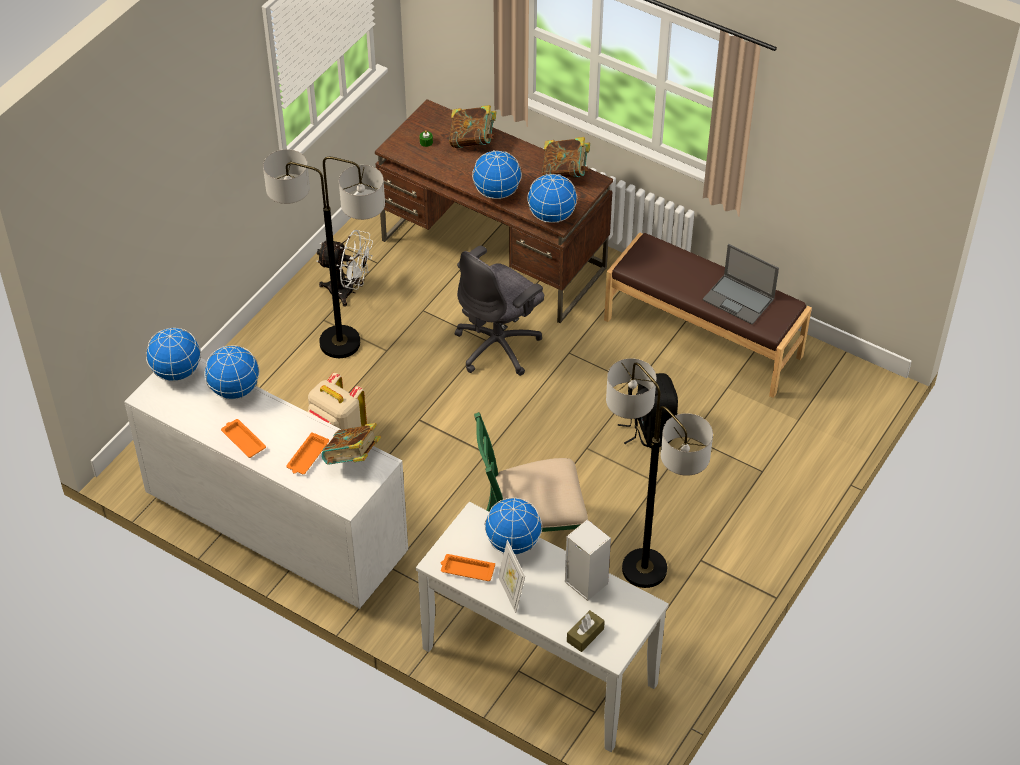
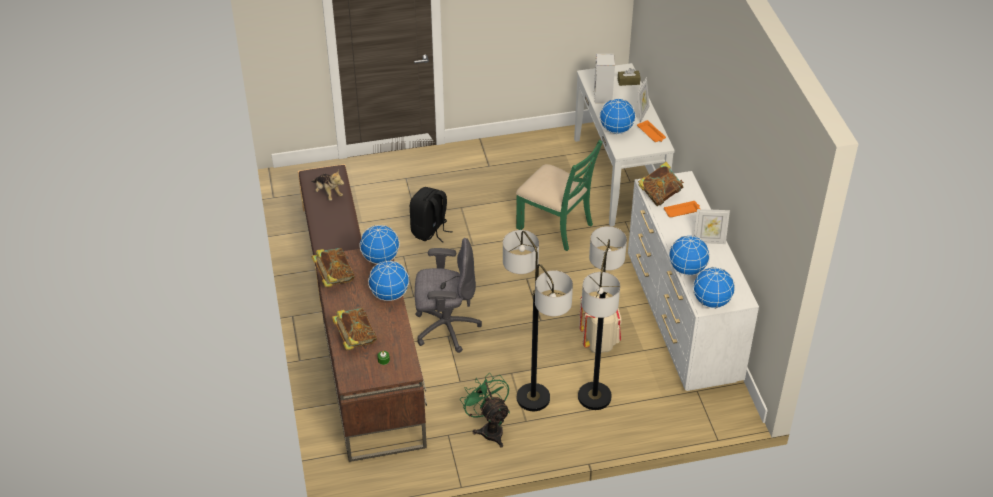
camera: 135 degrees left, 5 degrees down
(243, 440) = (709, 241): orange tray -> picture frame
(348, 291) = (489, 428): white fan -> green fan
(644, 569) = (519, 179): floor lamp -> floor lamp (594, 397)
(739, 299) = (328, 193): laptop -> plush toy

